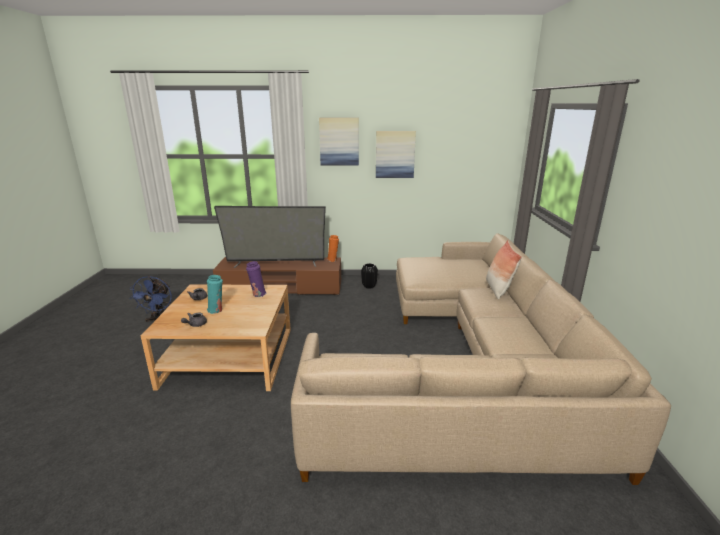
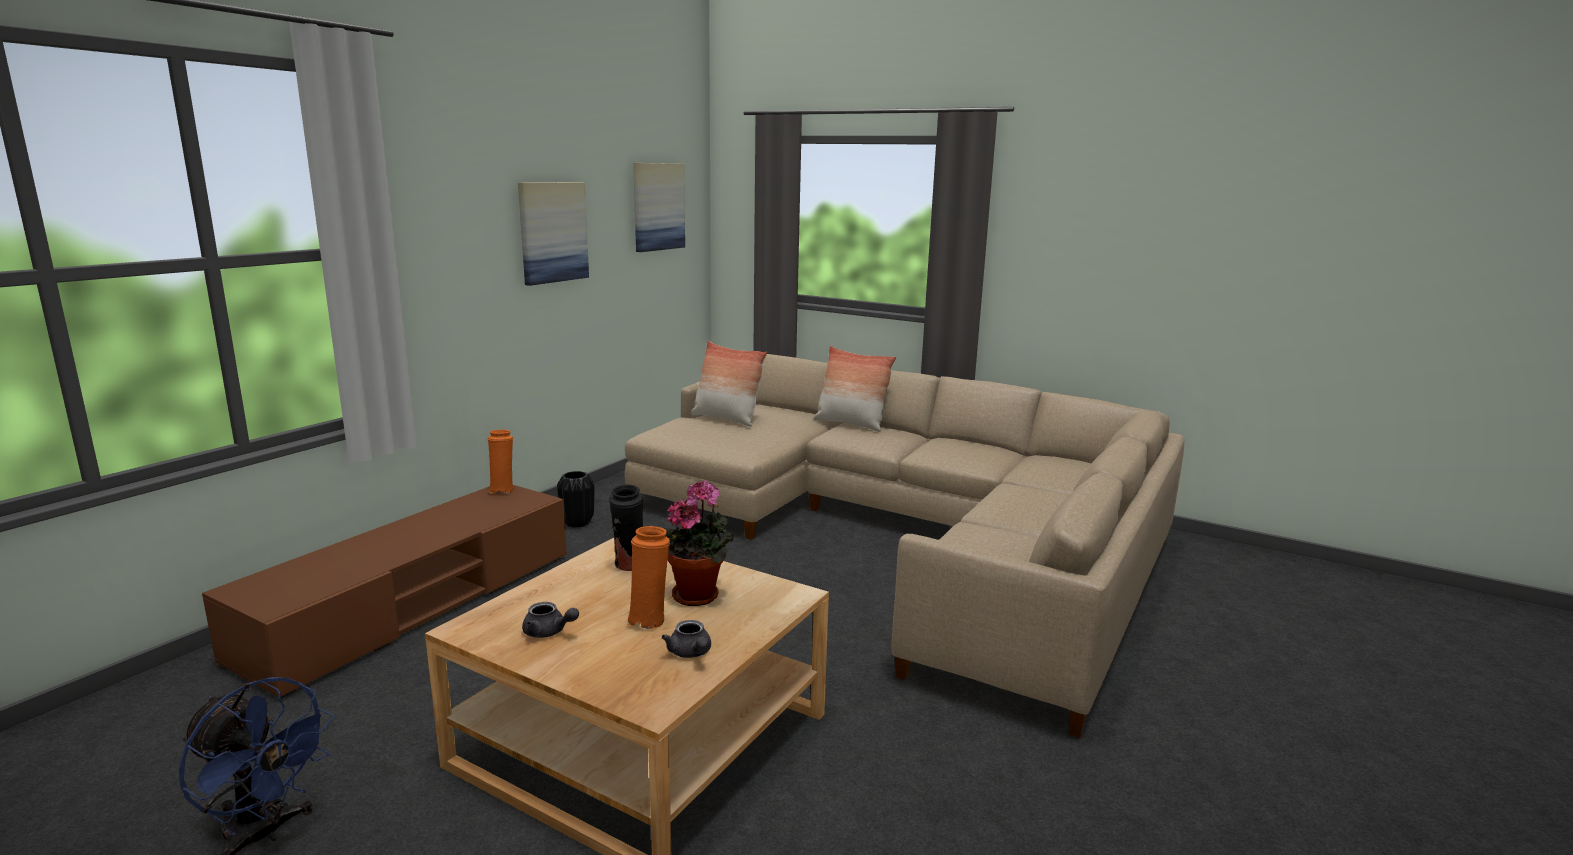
camera: 60 degrees left, 5 degrees down
(217, 310) = (649, 619): turquoise vase -> orange vase
(242, 312) = (699, 595): none -> potted plant
(257, 294) = (630, 566): purple vase -> black vase
(276, 263) = (400, 542): television -> none
(339, 141) = (451, 208): picture -> picture (658, 206)
(446, 263) = (726, 419): none -> pillow

